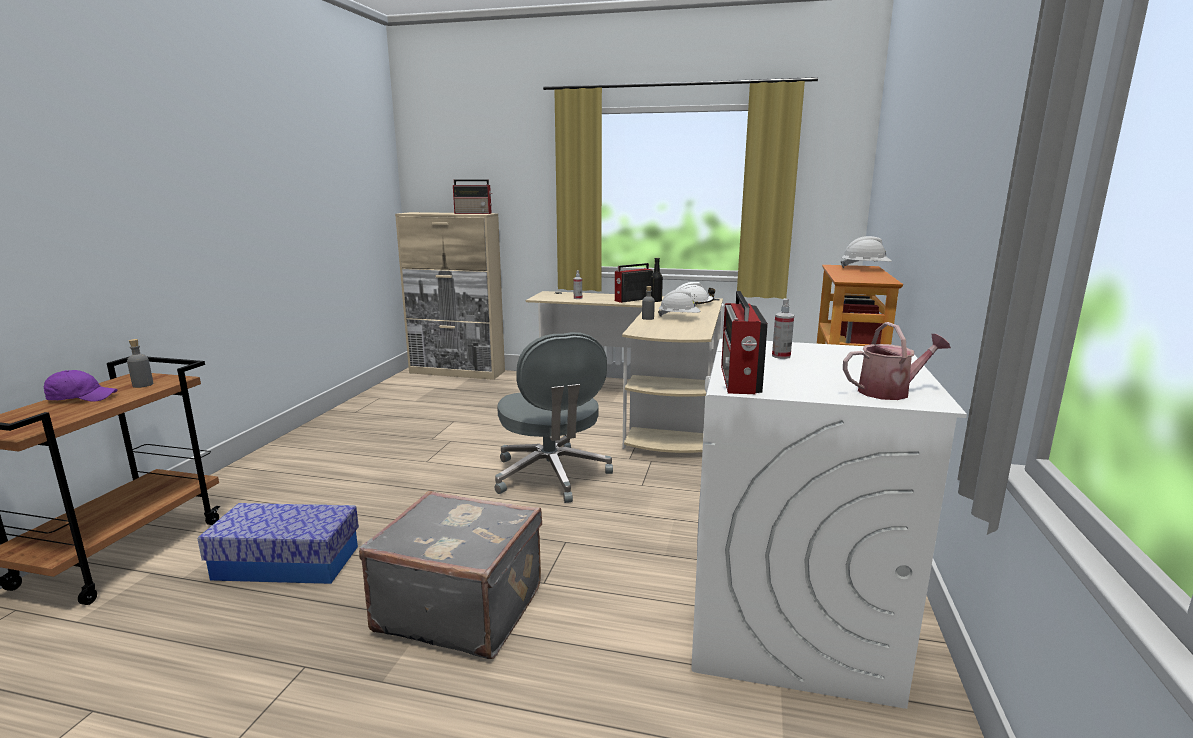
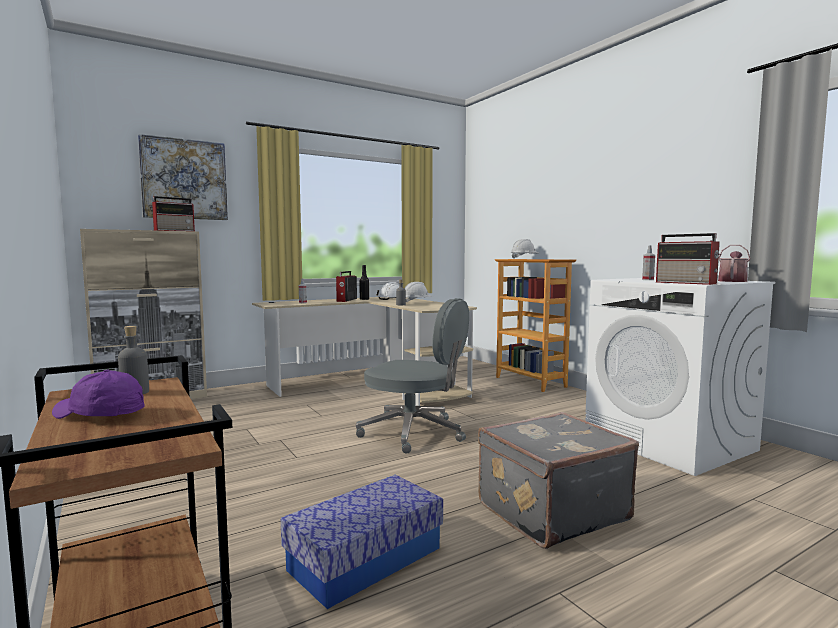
camera: 45 degrees left, 10 degrees down
(82, 398) = (99, 415): purple cap -> purple cap turned 105 degrees counterclockwise
(491, 157) = (184, 179): none -> picture

